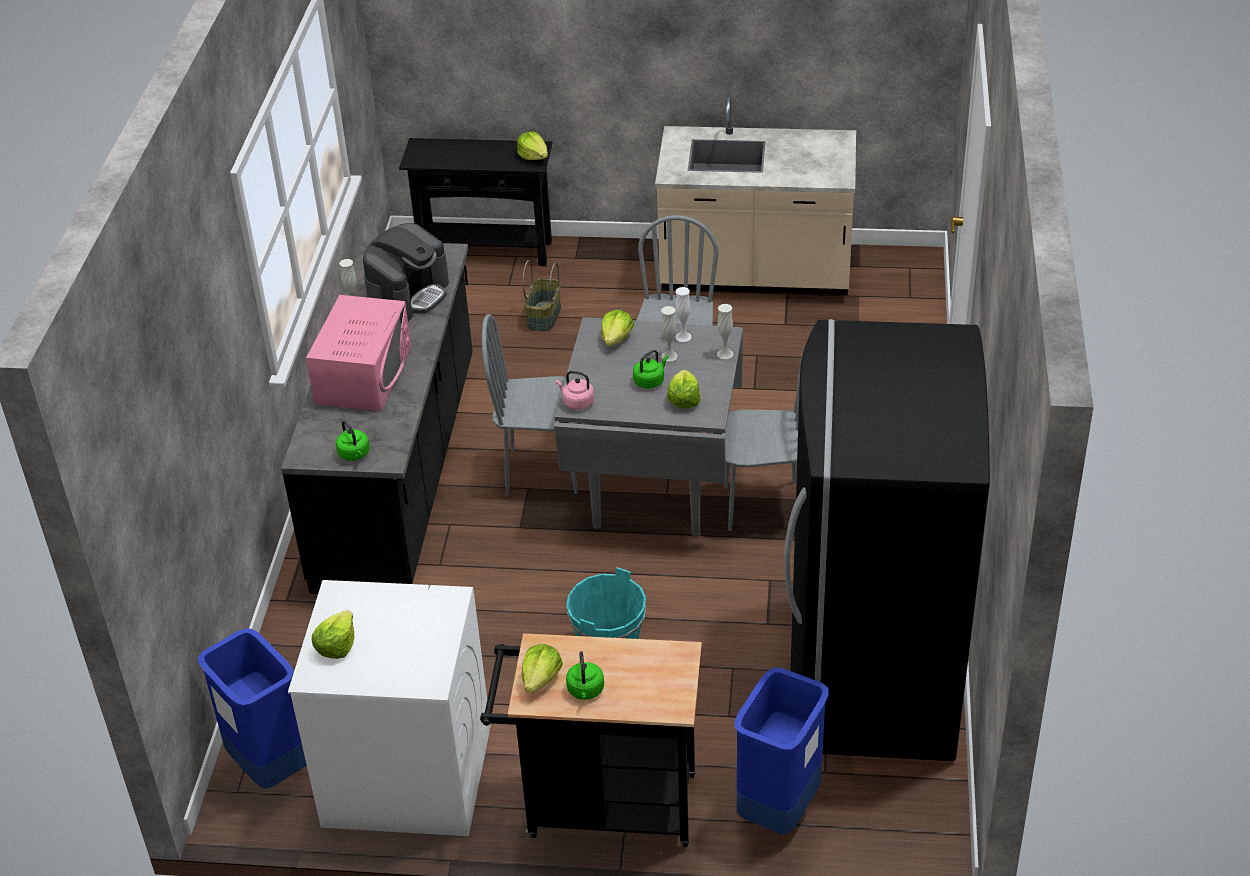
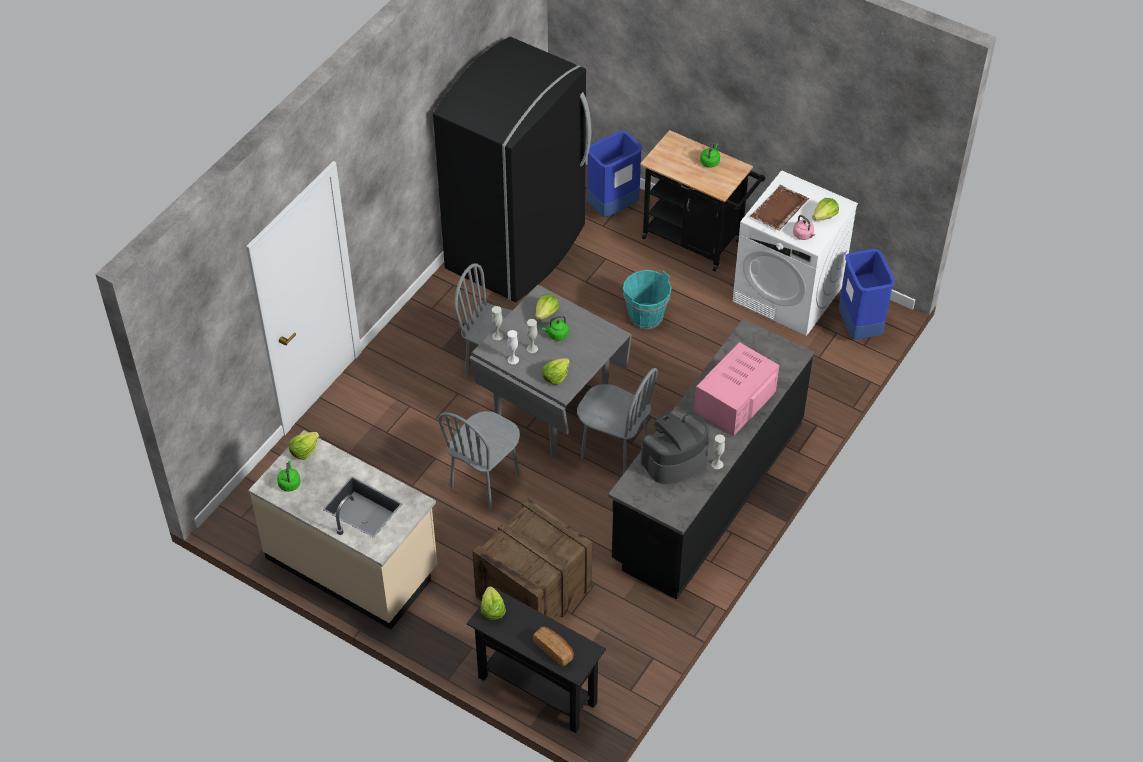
camera: 155 degrees left, 10 degrees up
(354, 455) = (766, 342): green kettle -> green kettle (289, 483)
(418, 627) = (779, 209): none -> brown tray
(450, 151) = (554, 649): none -> bread
(541, 679) = (728, 175): lettuce -> lettuce (304, 450)
(543, 316) = (534, 593): basket -> crate
(576, 402) = (610, 338): pink kettle -> pink kettle (803, 235)

